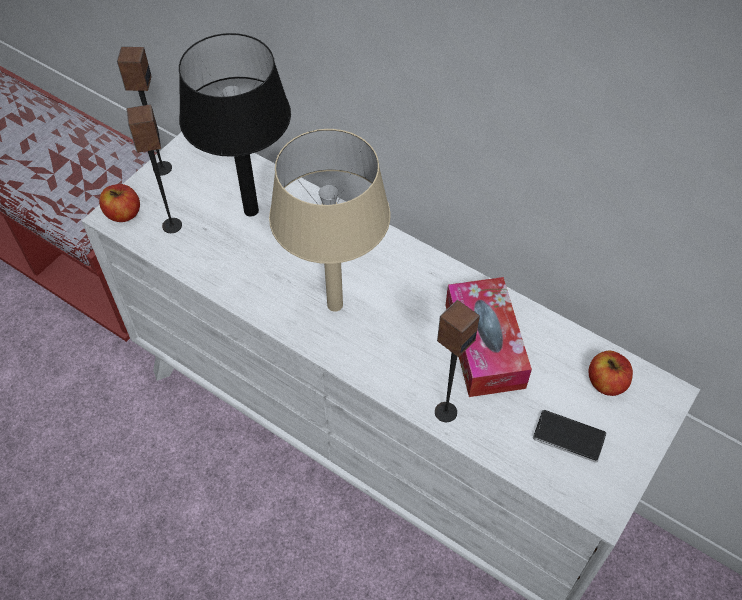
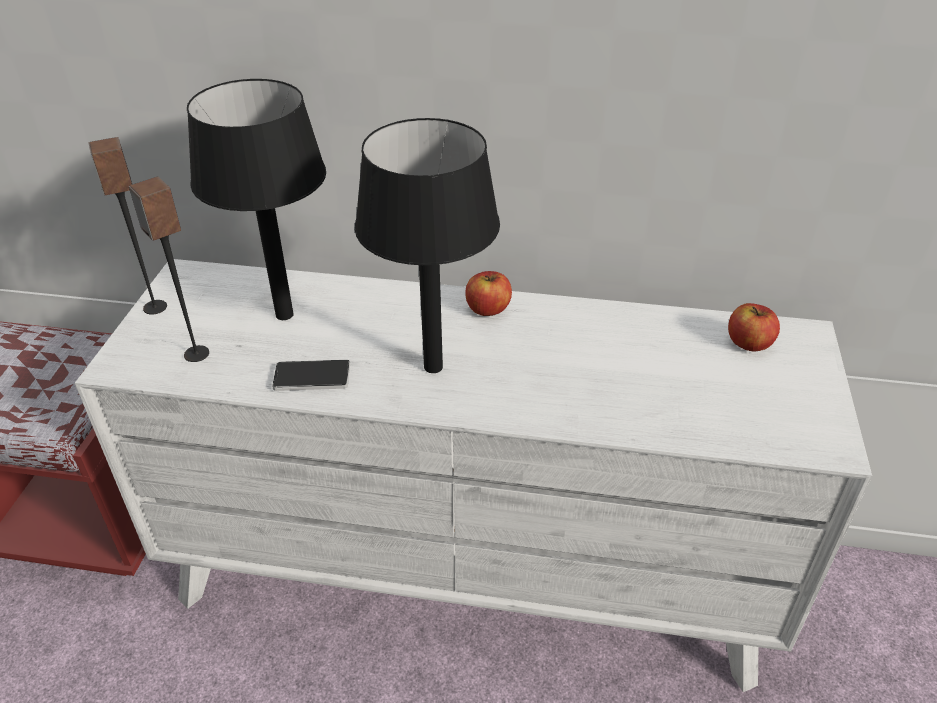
camera: 25 degrees left, 15 degrees down
(123, 214) = (128, 360): apple -> apple (488, 309)
(335, 305) = (434, 367): beige table lamp -> black table lamp
(445, 411) = (617, 420): speaker -> none
(484, 345) = (612, 351): tissue box -> none
(568, 437) = (752, 398): phone -> phone (312, 377)

